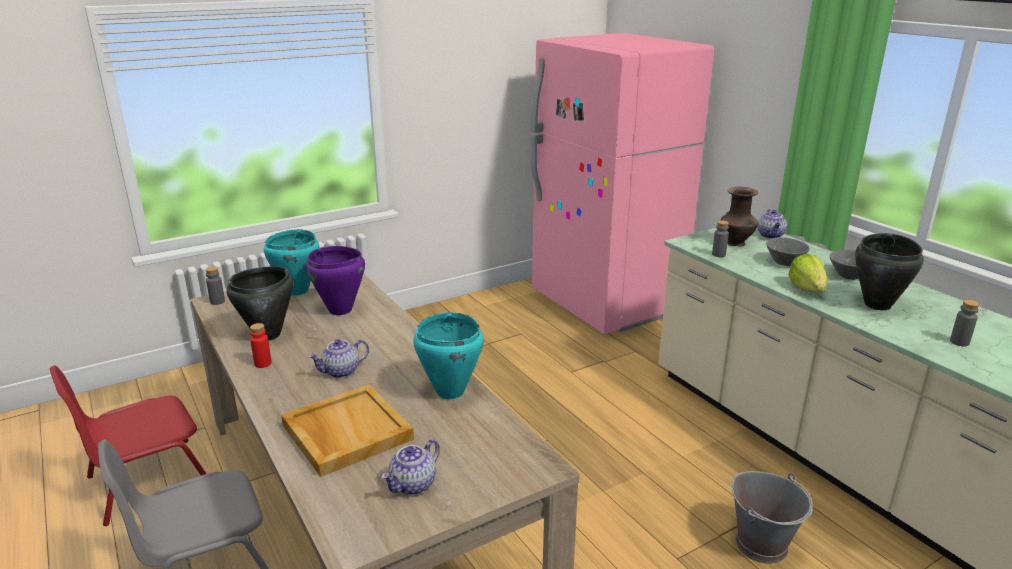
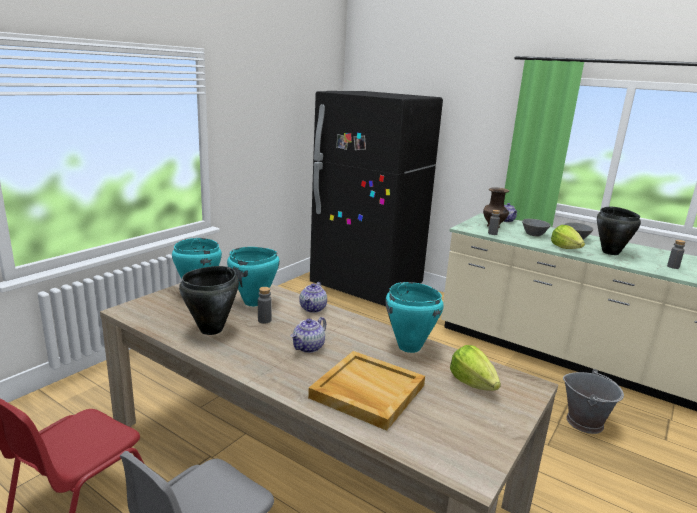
camera: 25 degrees left, 5 degrees down
(217, 301) = (131, 310): grey bottle -> grey bottle (264, 320)
(263, 363) = (233, 352): red bottle -> none
(340, 310) = (254, 302): purple cooking pot -> turquoise cooking pot
(413, 485) = (463, 419): teapot -> teapot (313, 308)
(472, 449) = (472, 383): none -> lettuce
(605, 304) = (366, 286): pink fridge -> black fridge

